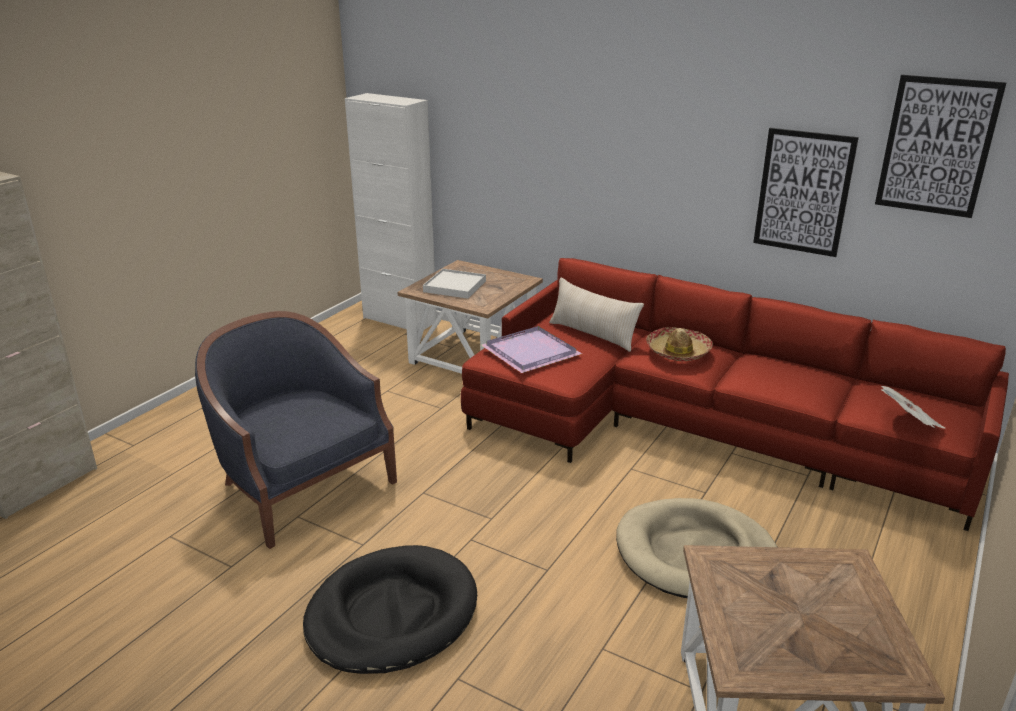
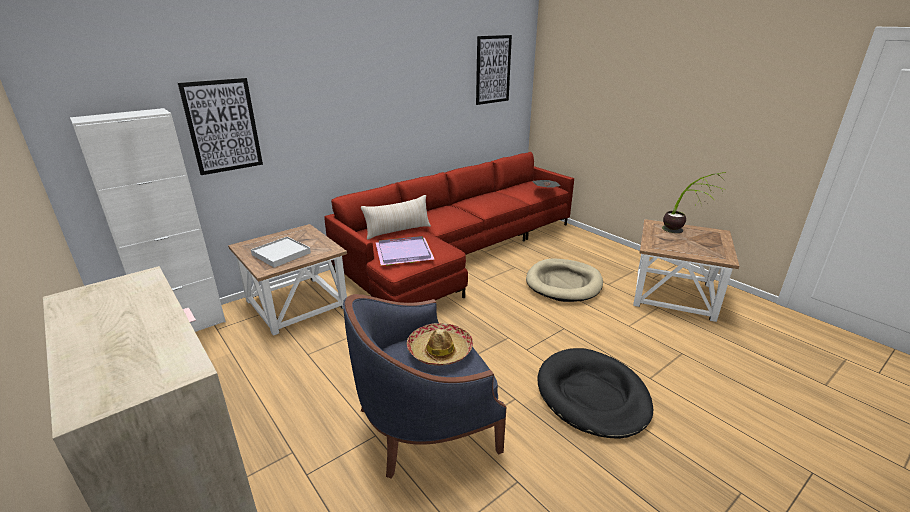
camera: 70 degrees left, 0 degrees up
(678, 351) = (445, 214): hat -> hat (439, 351)
(803, 192) = (447, 108): picture -> picture (223, 126)
(832, 606) = (682, 233): none -> potted plant

